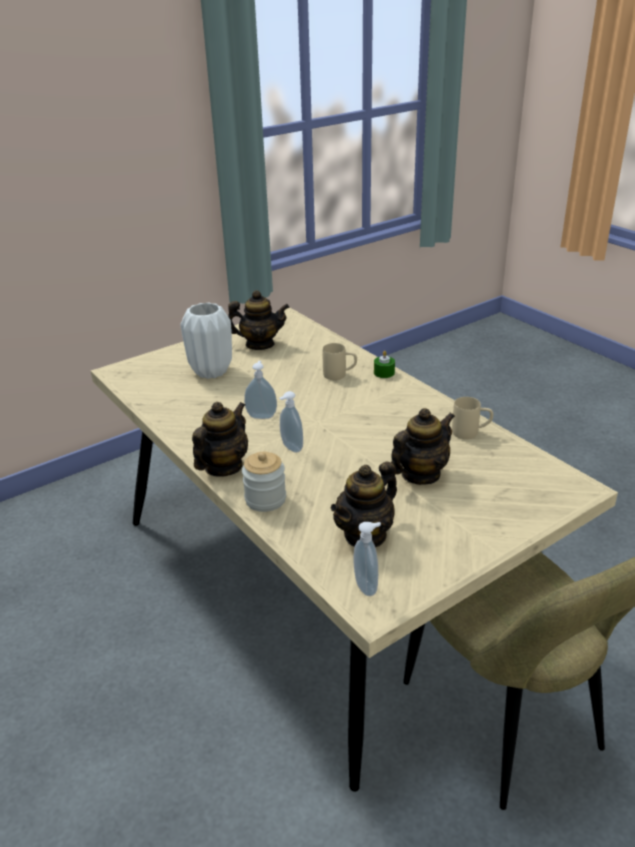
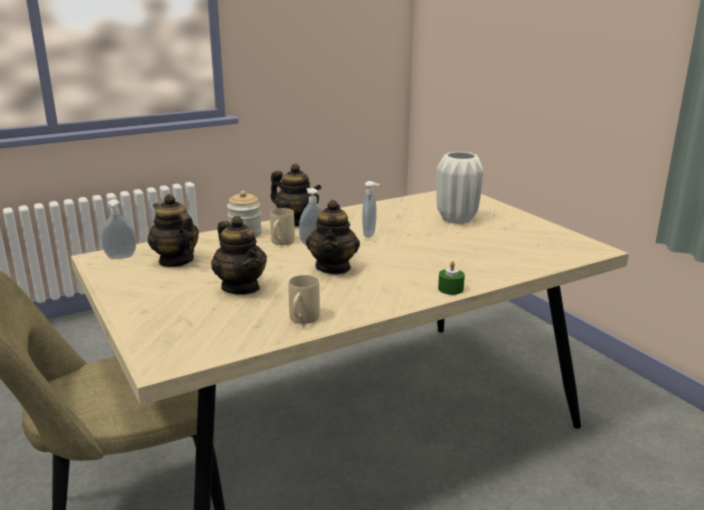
camera: 95 degrees right, 10 degrees down
(259, 344) = (518, 237): teapot -> teapot (333, 267)
(340, 375) = (446, 267): beige mug -> beige mug (281, 243)

